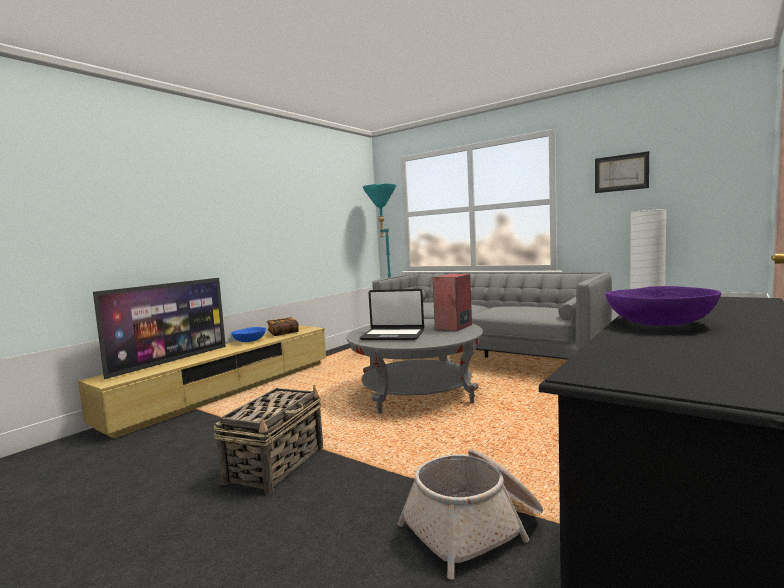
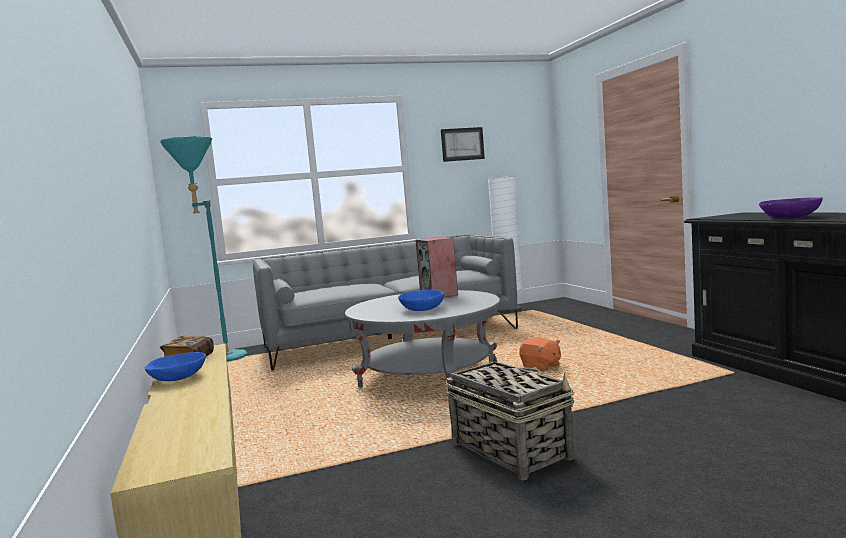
camera: 55 degrees left, 0 degrees up
(171, 361) = (169, 423): television -> none
(392, 335) = (422, 309): laptop -> blue bowl
(475, 527) = (699, 398): basket -> none
(484, 424) = (541, 367): none -> orange plush toy

